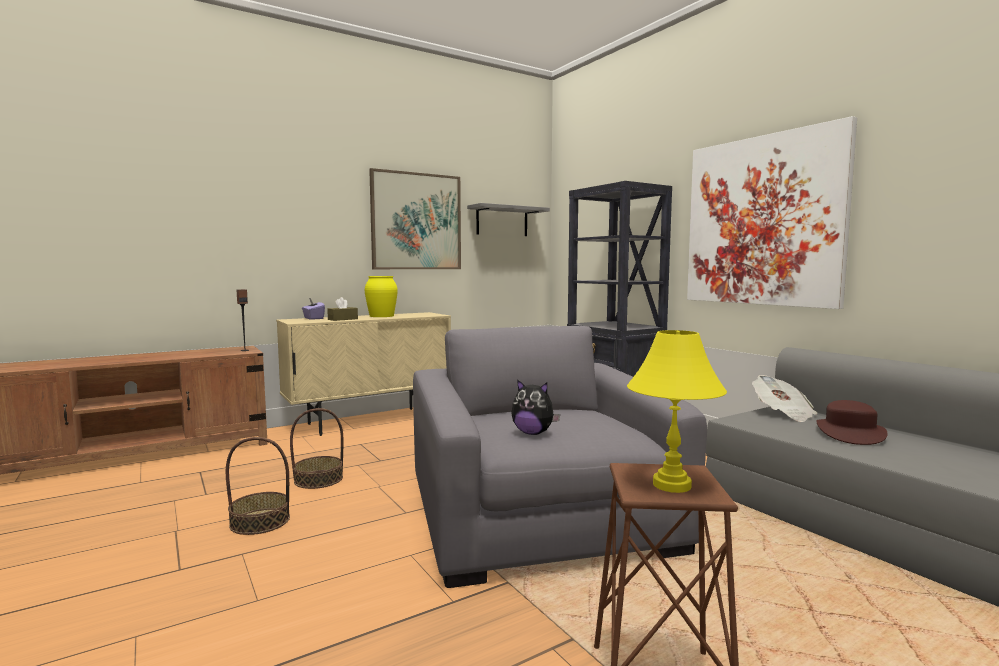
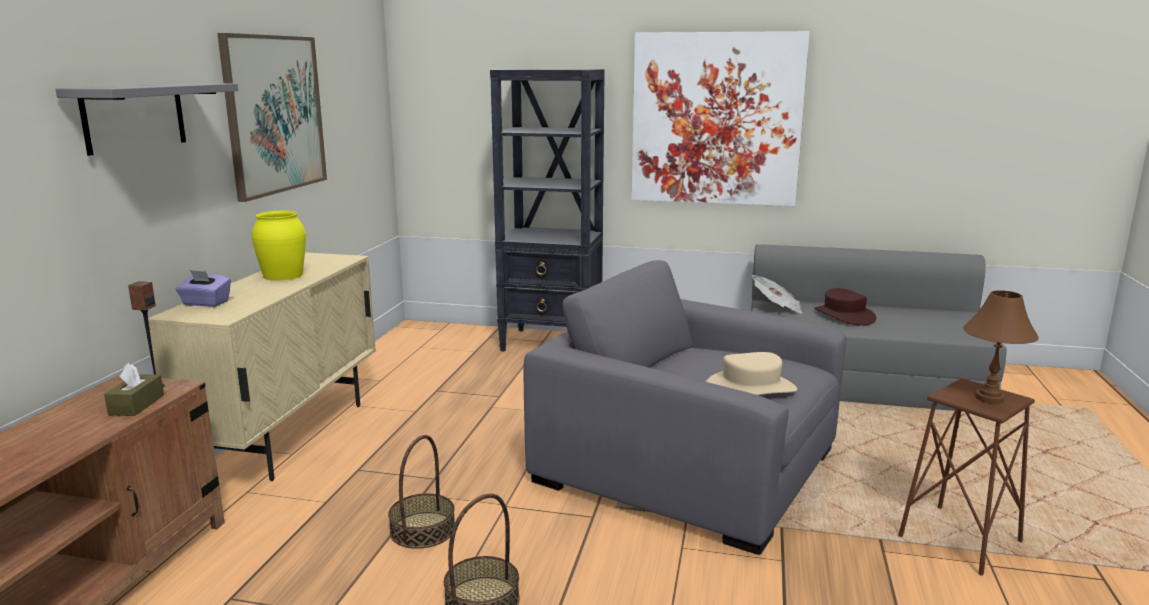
camera: 45 degrees left, 10 degrees up
(343, 319) = (263, 295): brown tissue box -> brown tissue box (136, 405)
(502, 221) = (352, 99): grey shelf -> grey shelf (134, 117)
(533, 433) = (750, 388): plush toy -> beige hat
(672, 485) = (989, 398): yellow table lamp -> brown table lamp

